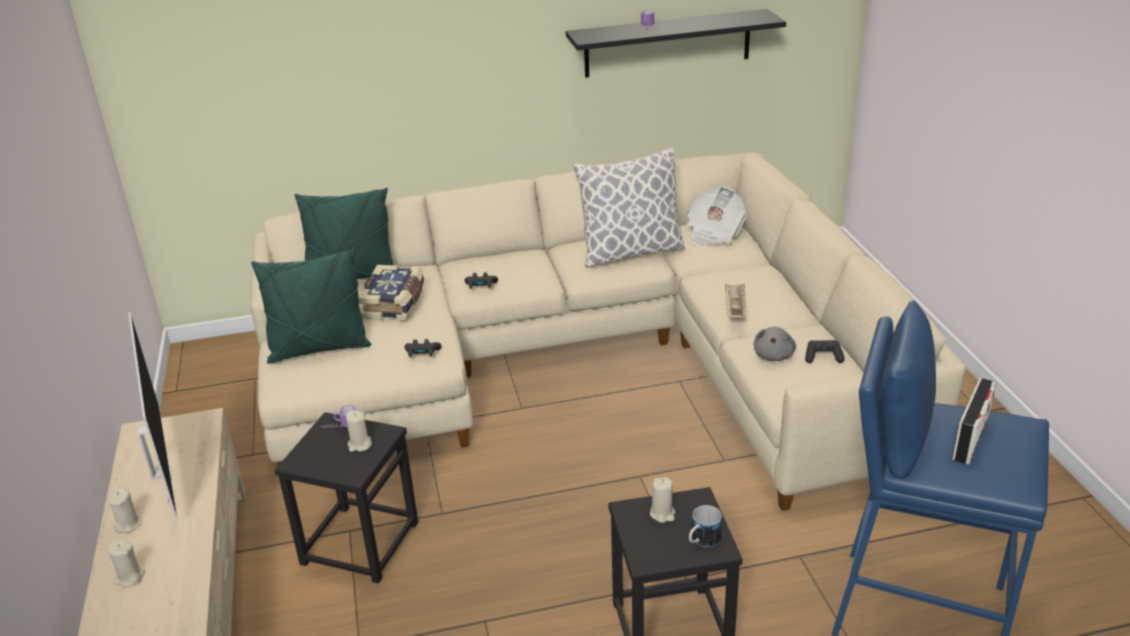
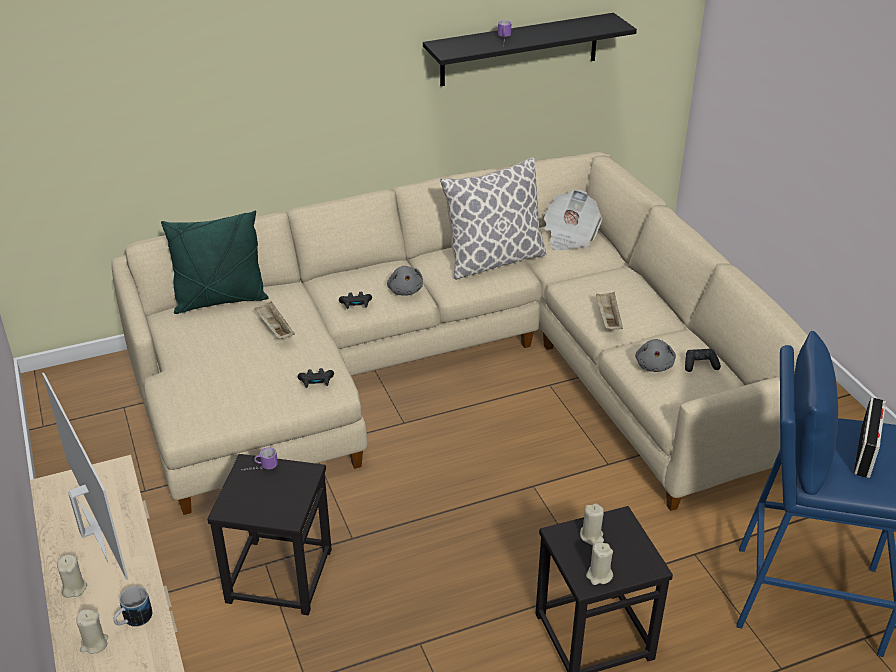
camera: 10 degrees left, 5 degrees up
(319, 349) = (209, 383): green pillow -> none
(360, 445) = (285, 486): beige candle -> beige candle (599, 575)
(395, 303) = (274, 329): book -> beige tray
(534, 275) = (405, 290): none -> grey plush toy
(702, 541) = (633, 560): mug -> mug (133, 620)

